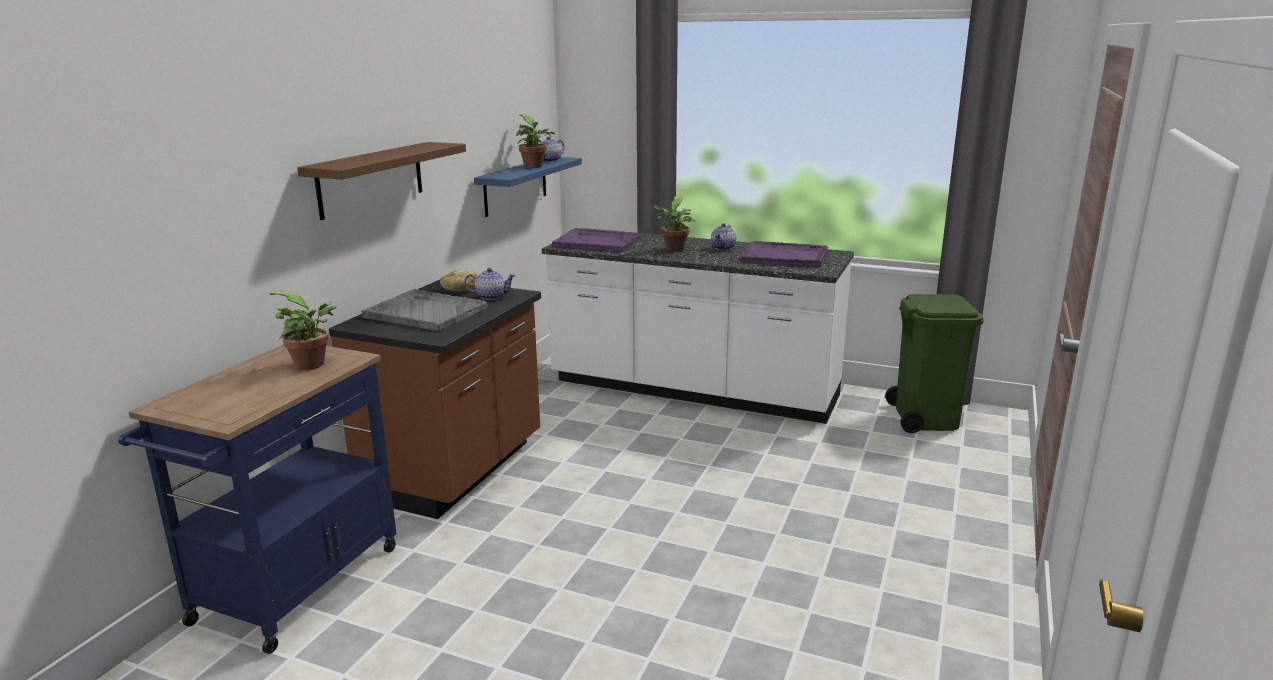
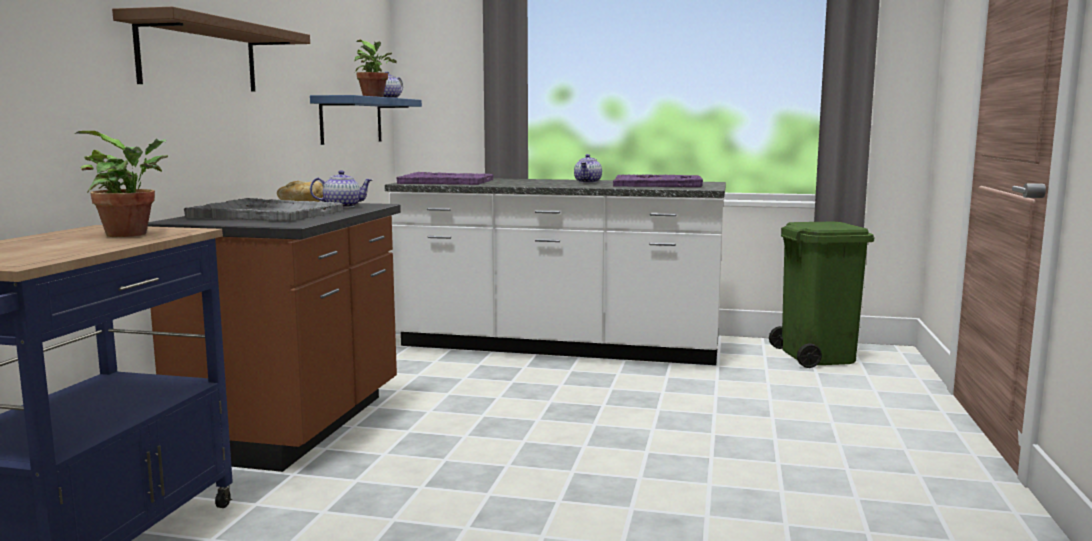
camera: 10 degrees left, 10 degrees down
(674, 249) = (535, 183): potted plant -> none

